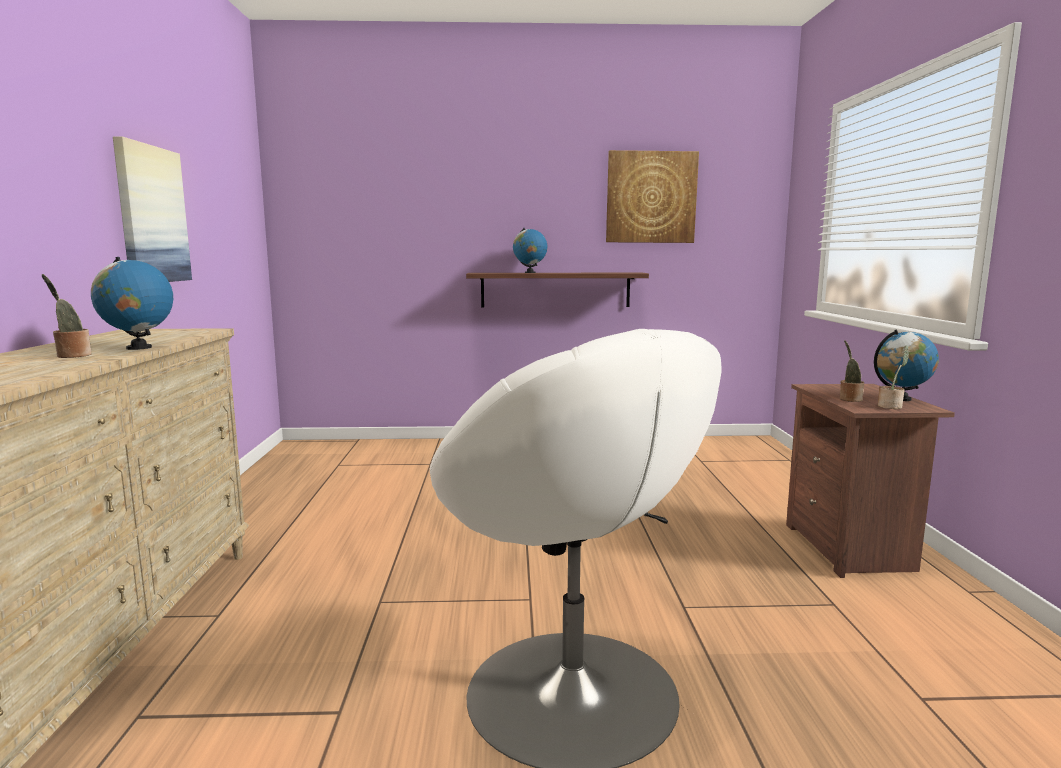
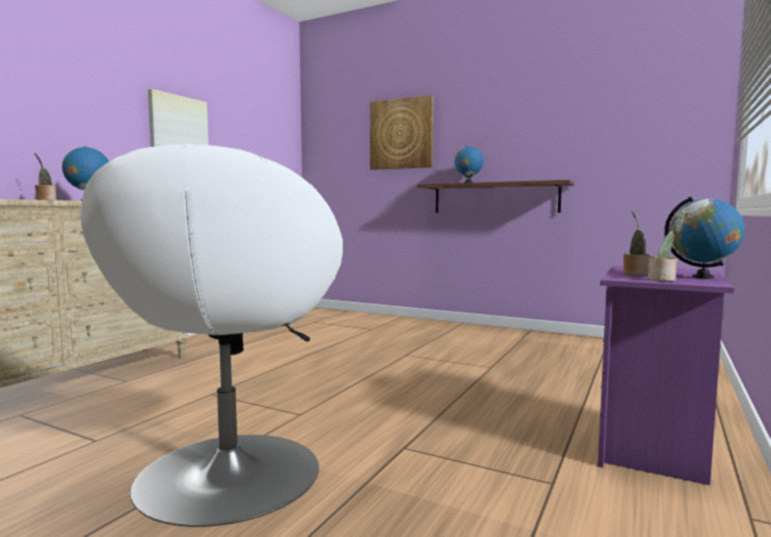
camera: 30 degrees right, 5 degrees down
(651, 197) = (582, 112): picture -> picture (401, 134)
(851, 549) = (653, 448): brown nightstand -> purple nightstand

